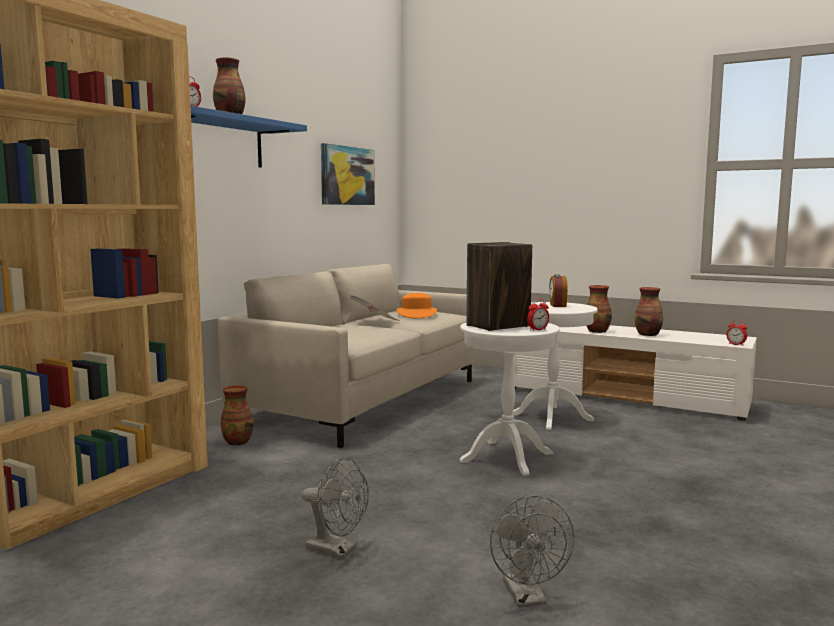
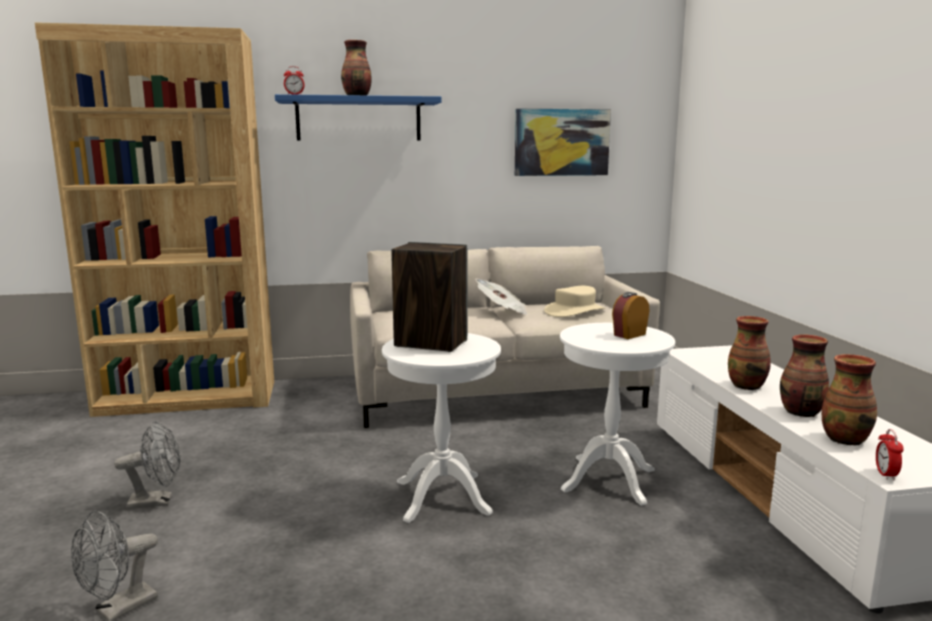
camera: 50 degrees right, 5 degrees up
(238, 442) = (327, 395): vase -> vase (845, 439)
(337, 550) = (157, 501): grey fan -> grey fan turned 90 degrees counterclockwise
(416, 314) = (574, 311): orange hat -> beige hat
(537, 330) = (436, 358): alarm clock -> none

